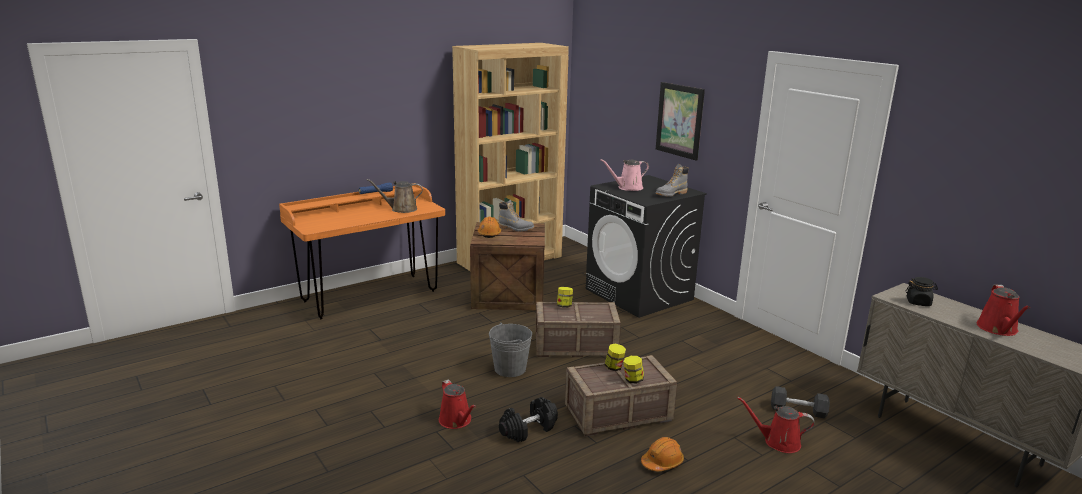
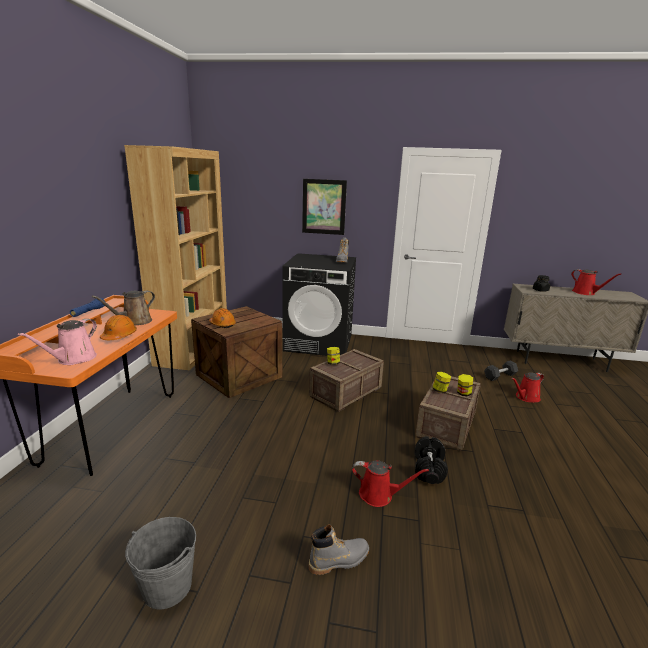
camera: 45 degrees left, 0 degrees up
(510, 369) = (337, 430): grey bucket -> grey bucket (167, 586)
(515, 228) = (234, 315): grey boot -> grey boot (339, 560)
(628, 188) = (309, 262): pink watering can -> pink watering can (73, 359)
(662, 462) = (517, 441): orange hard hat -> orange hard hat (119, 336)

